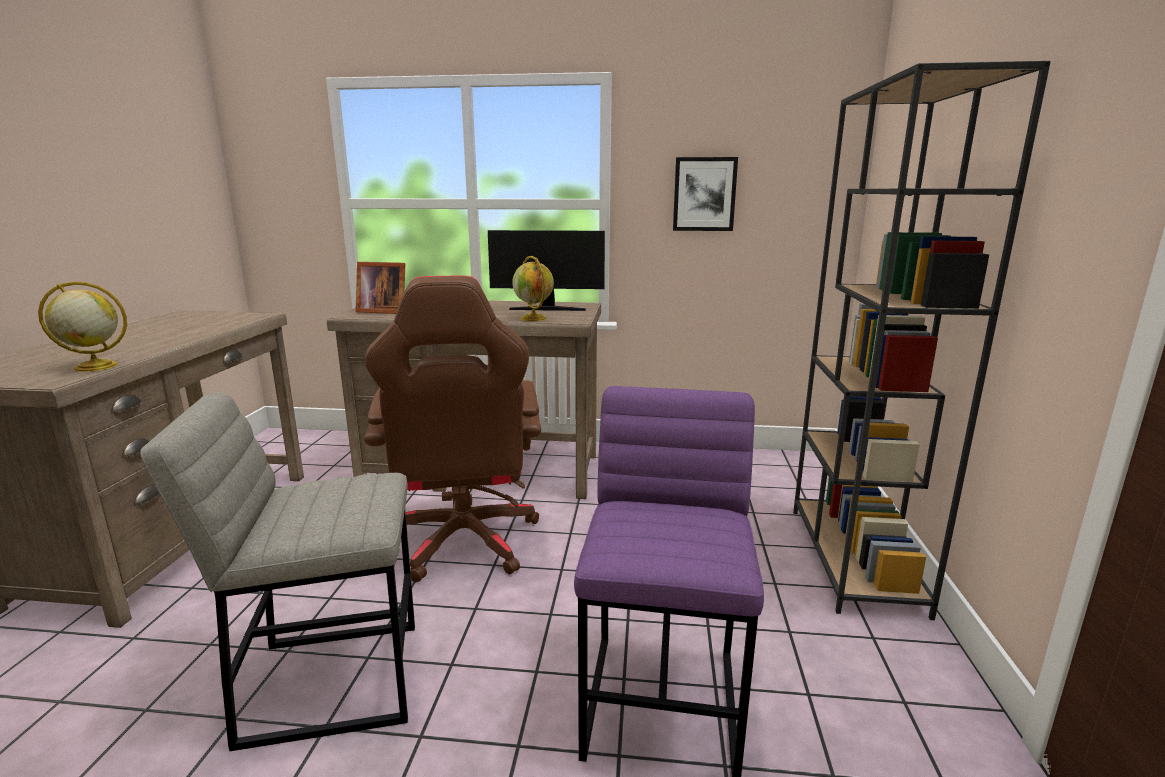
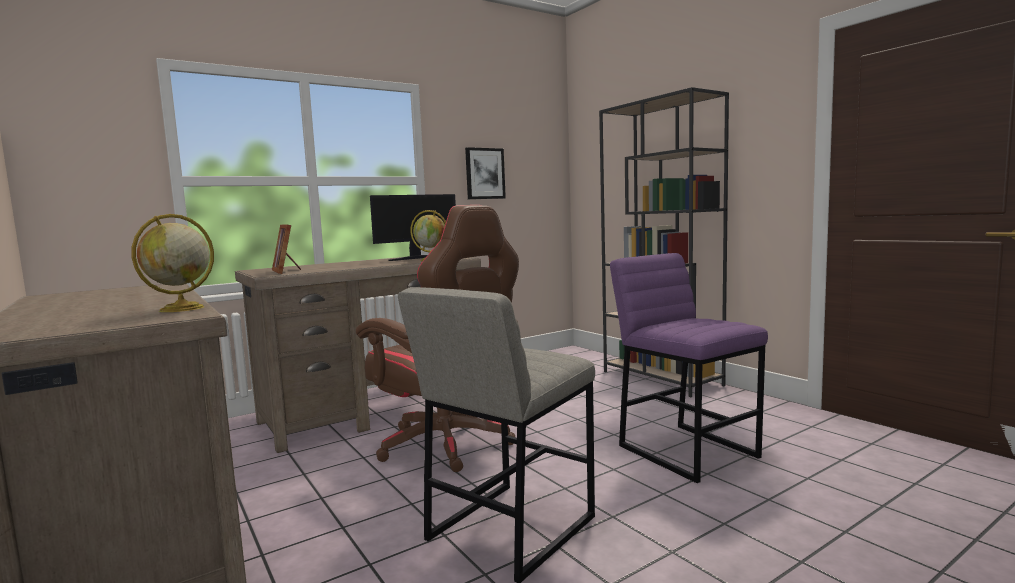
camera: 40 degrees left, 10 degrees down
(382, 311) = (287, 271): picture frame -> picture frame turned 90 degrees clockwise

